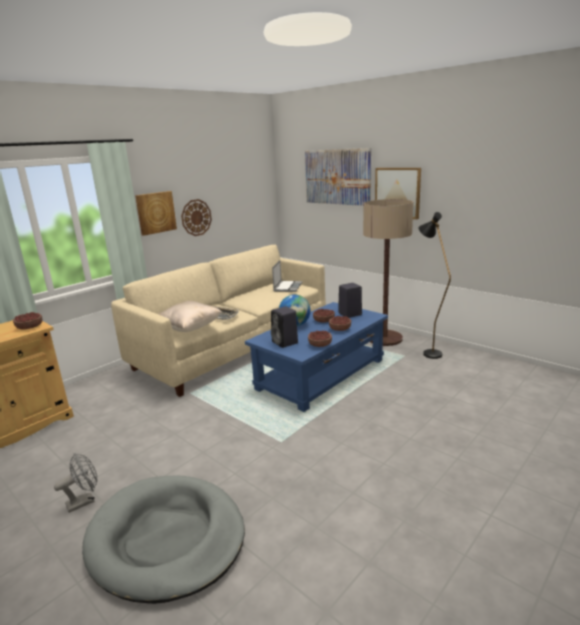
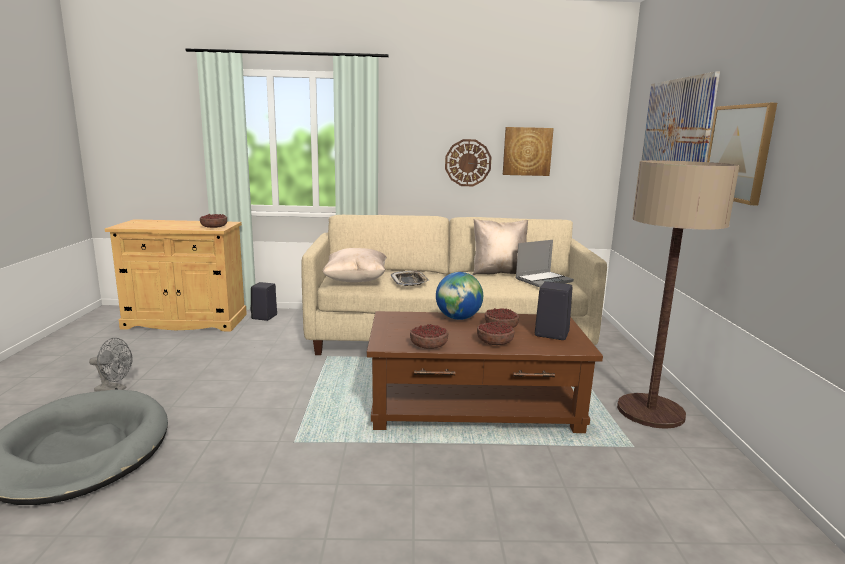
camera: 45 degrees right, 5 degrees down
(155, 212) = (410, 146): picture -> picture (527, 151)
(254, 291) = (499, 272): none -> beige pillow
(285, 342) = (402, 328): black speaker -> black speaker (264, 317)
(321, 374) = (475, 406): blue coffee table -> brown coffee table
(428, 352) = (687, 463): black floor lamp -> none

